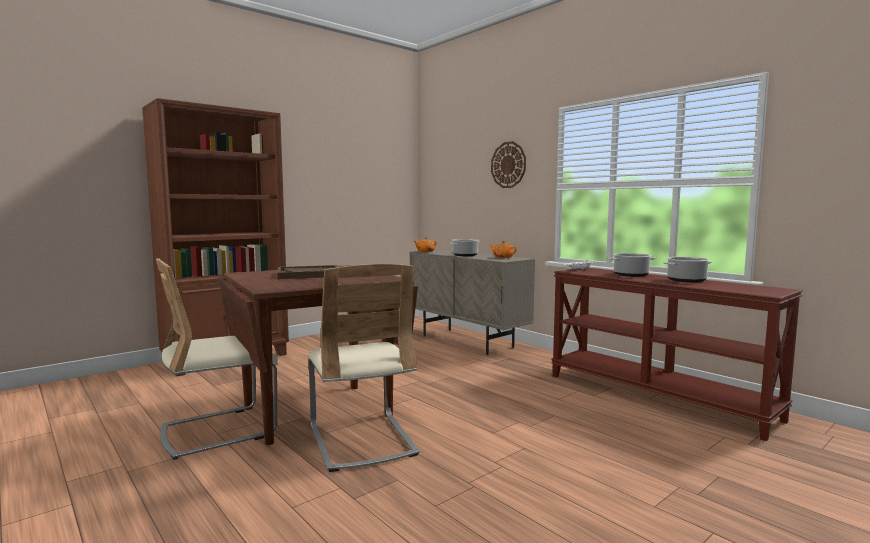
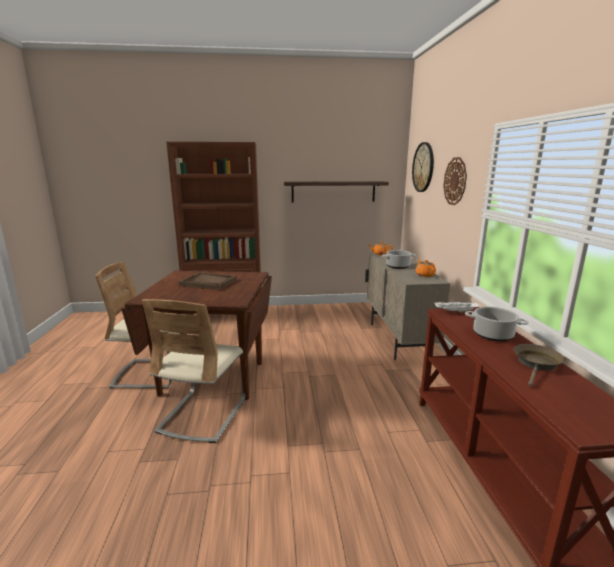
camera: 35 degrees right, 10 degrees up
(348, 186) = (333, 191): none -> shelf
(451, 158) = (423, 167): none -> wall clock
(686, 280) = (536, 364): cooking pot -> brown frying pan

